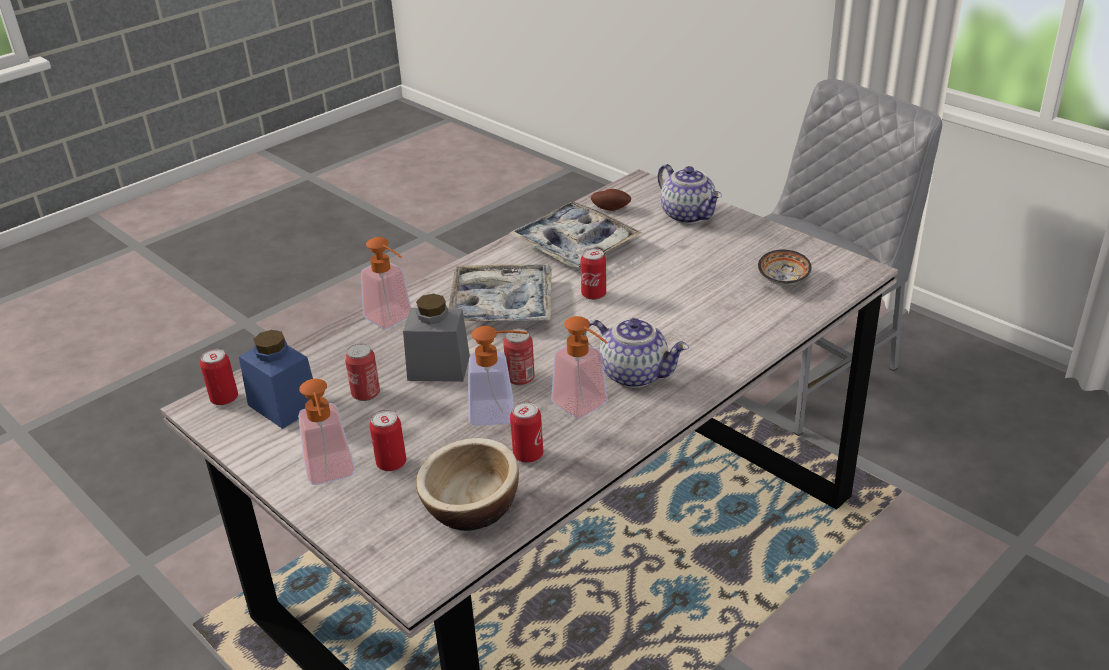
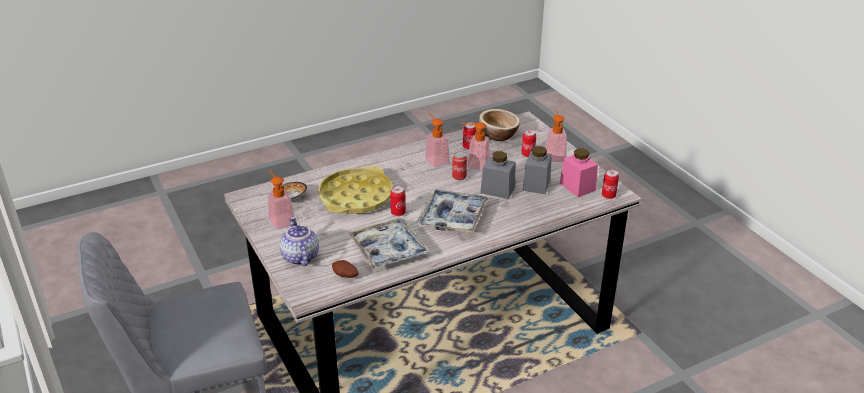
camera: 165 degrees left, 0 degrees up
(284, 405) = (577, 187): blue jar -> pink jar
(366, 394) = (536, 184): can -> grey jar
(393, 320) = (517, 221): soap dispenser -> soap dispenser (280, 219)
(635, 374) = (404, 168): teapot -> none
(681, 304) = (356, 197): none -> yellow tray

